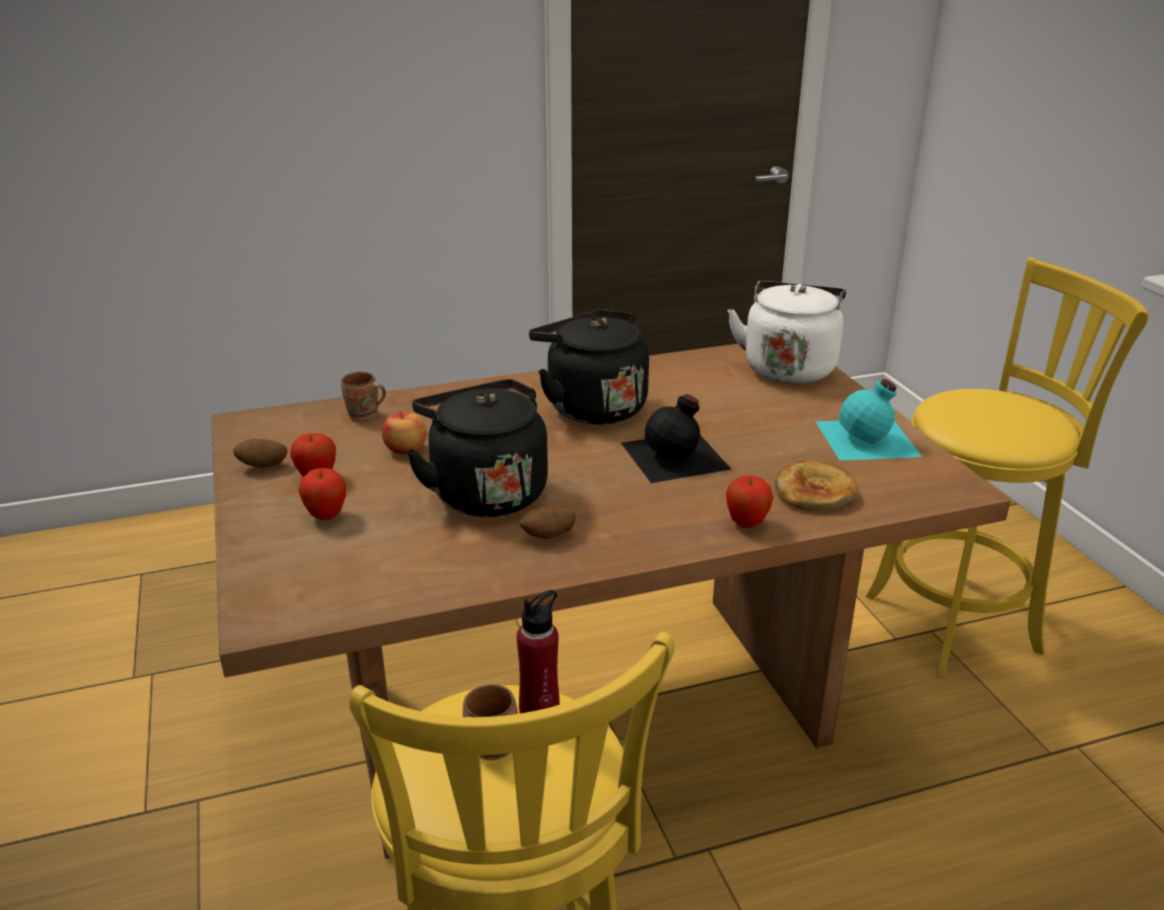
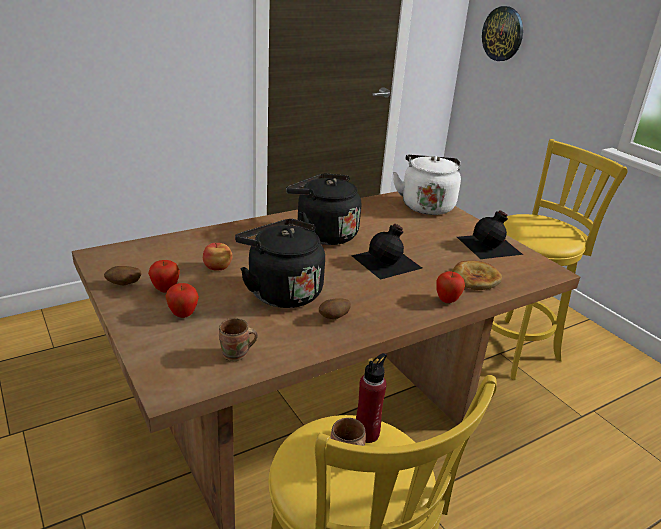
camera: 15 degrees left, 0 degrees up
(364, 415) = (179, 246): brown mug -> brown mug (236, 355)
(869, 439) = (490, 245): turquoise bottle -> black bottle
(992, 70) = (503, 34): none -> wall clock

